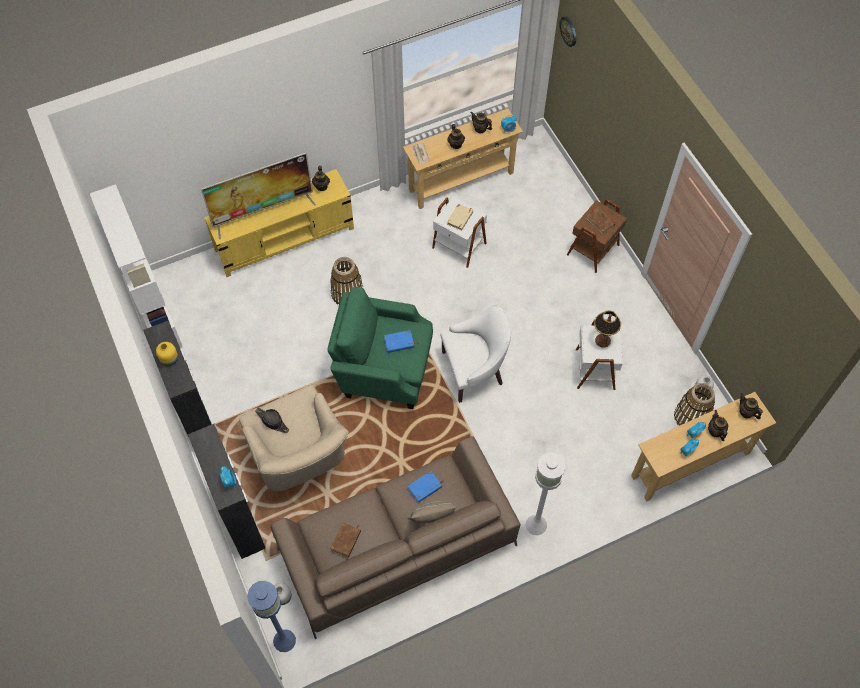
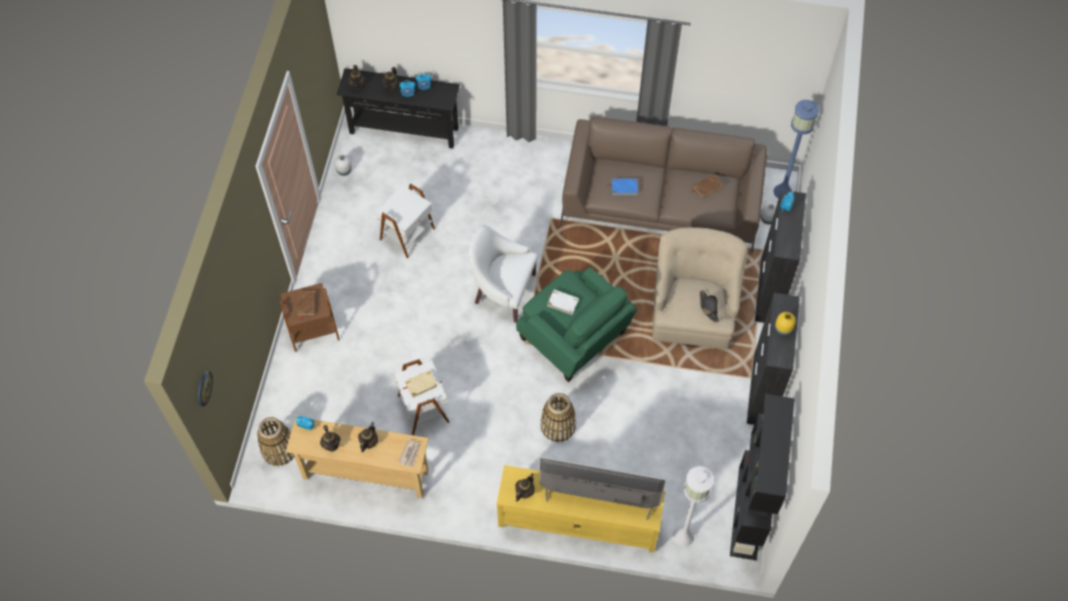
camera: 145 degrees left, 0 degrees up
(157, 317) = (748, 513): white bookcase -> black bookcase
(399, 343) = (562, 302): blue book -> white book
(431, 519) = (634, 167): beige pillow -> none
(536, 525) = (549, 158): white floor lamp -> white floor lamp (683, 536)
(602, 340) = (400, 209): table lamp -> none
(691, 417) = (370, 158): basket -> basket (279, 449)
(691, 465) = (404, 130): beige console table -> black console table

